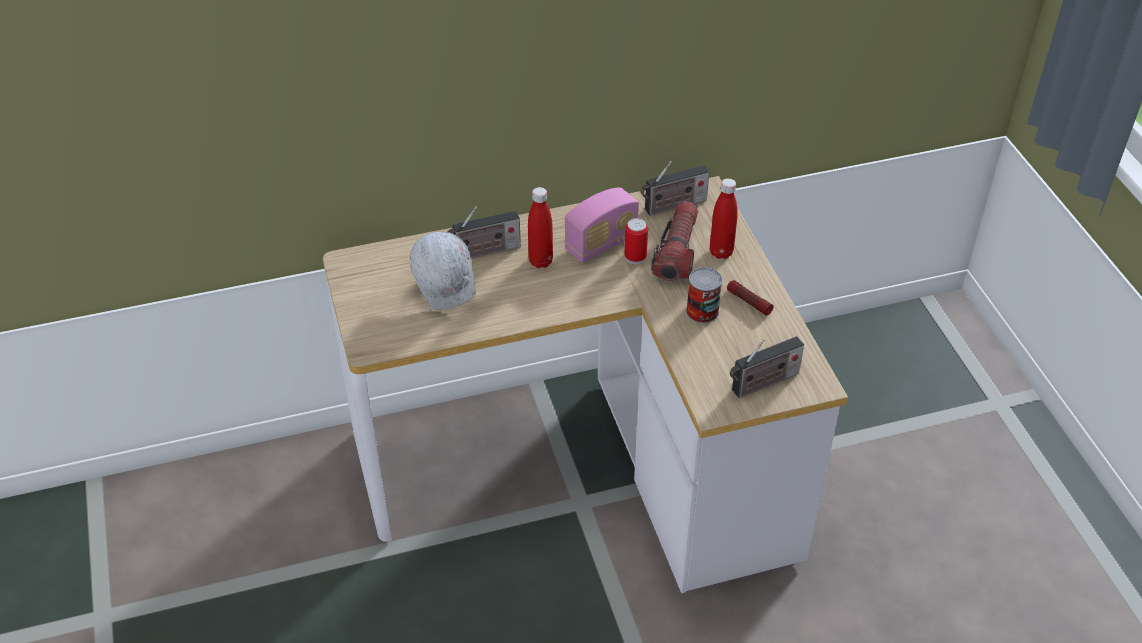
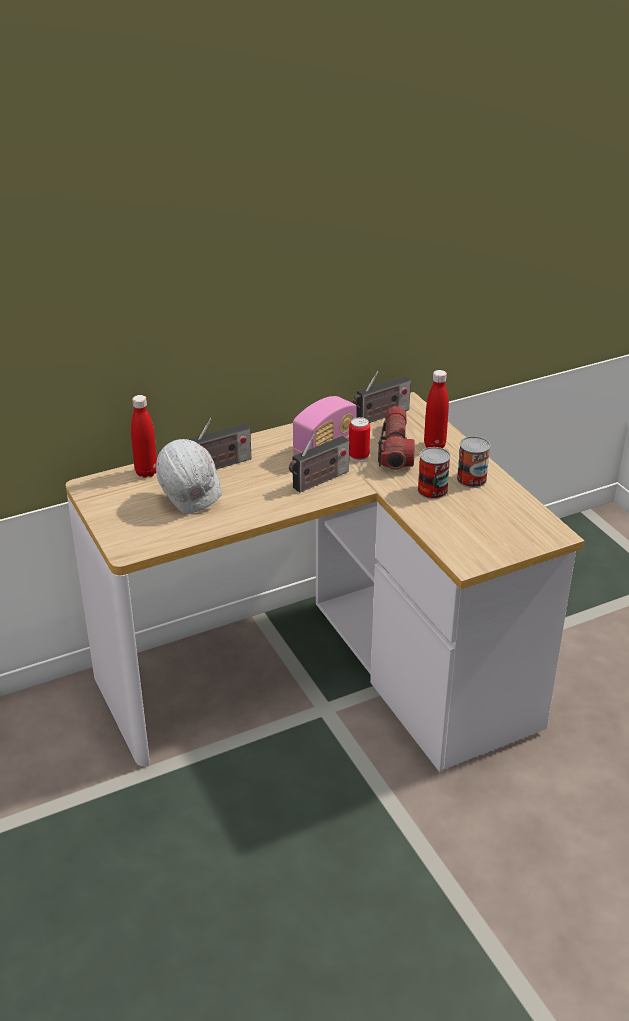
camera: 10 degrees left, 10 degrees down
(540, 261) = (273, 468): red bottle -> red bottle (146, 472)
(749, 302) = (471, 479): flashlight -> can
(763, 384) = (505, 538): radio -> radio (319, 481)

